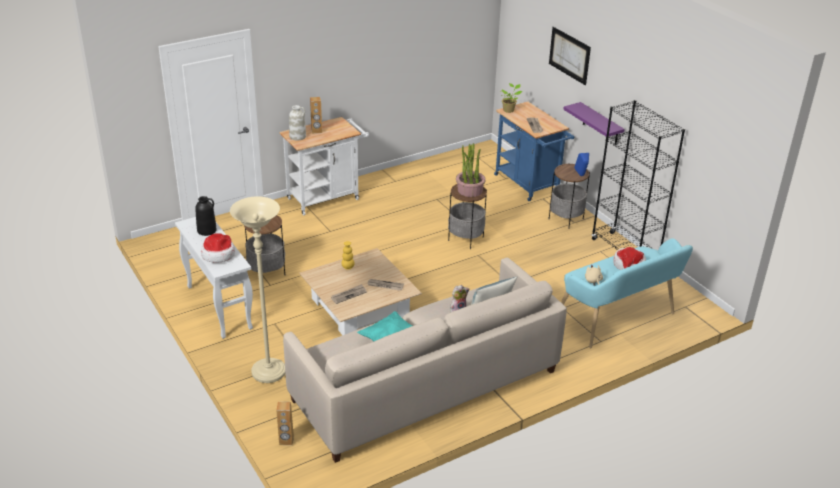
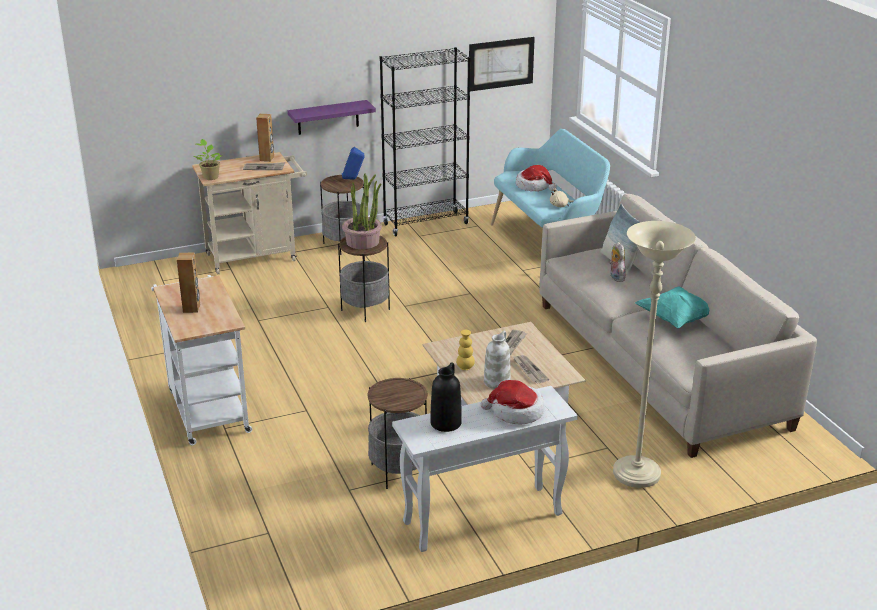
camera: 80 degrees left, 5 degrees down
(286, 440) = (765, 464): brown speaker -> brown speaker (267, 159)
(298, 136) = (201, 324): white vase -> white vase (497, 382)
(529, 185) = (256, 256): blue cart -> beige cart
(569, 55) = (252, 64): picture -> picture (501, 63)

